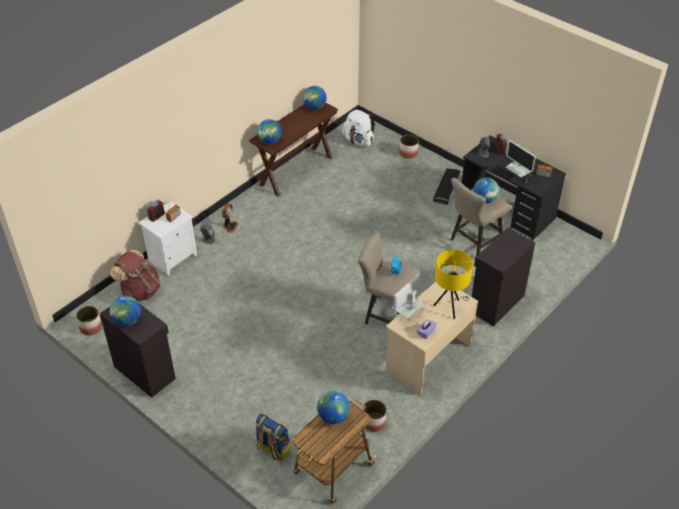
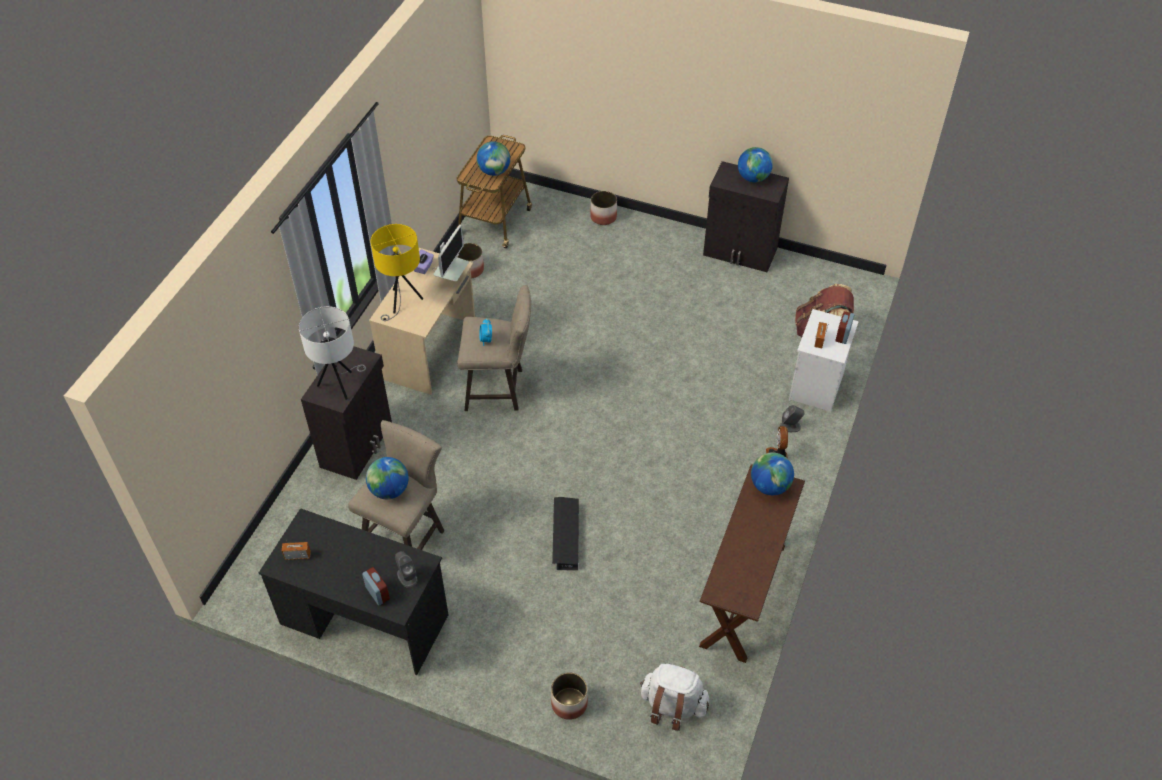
camera: 160 degrees right, 5 degrees up
(90, 327) = (838, 279): planter -> planter (603, 217)
(272, 449) = (562, 222): backpack -> none
(315, 107) = (742, 589): globe -> none
(447, 188) = (475, 636): black storage box -> black storage box (565, 536)
(507, 244) = (340, 384): none -> white table lamp
(518, 177) = (339, 538): monitor -> none

